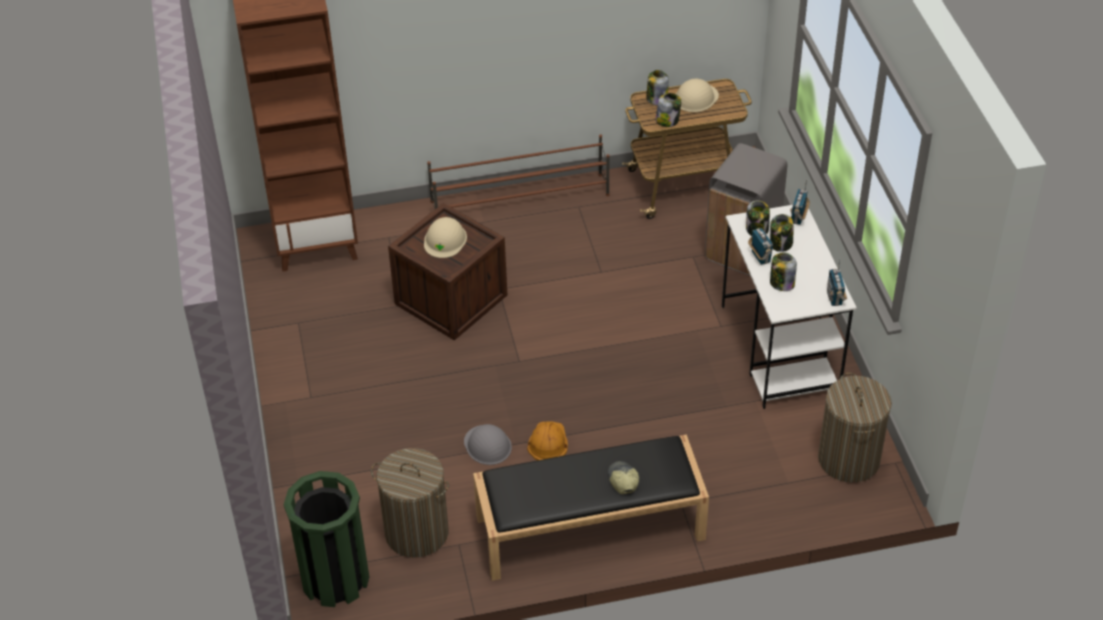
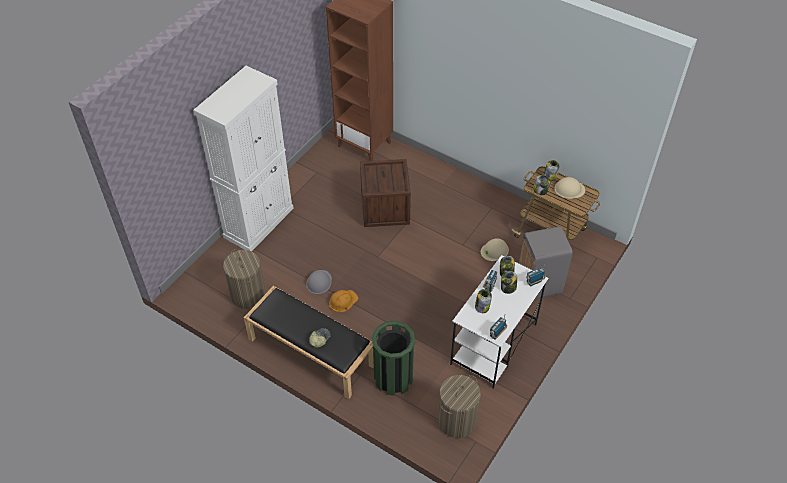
camera: 45 degrees right, 5 degrees up
(305, 439) = (259, 222): none -> white cabinet
(335, 579) = (198, 288): green trash can -> green trash can (393, 378)
(445, 240) = (386, 176): beige hard hat -> beige hard hat (494, 250)
(521, 198) = (471, 185): brown shoe rack -> none

